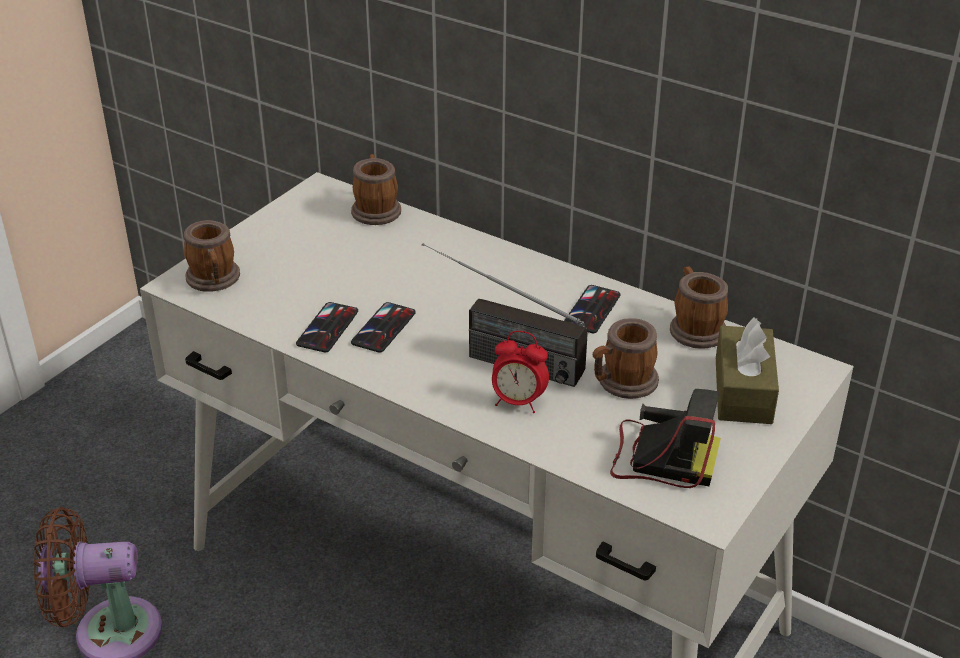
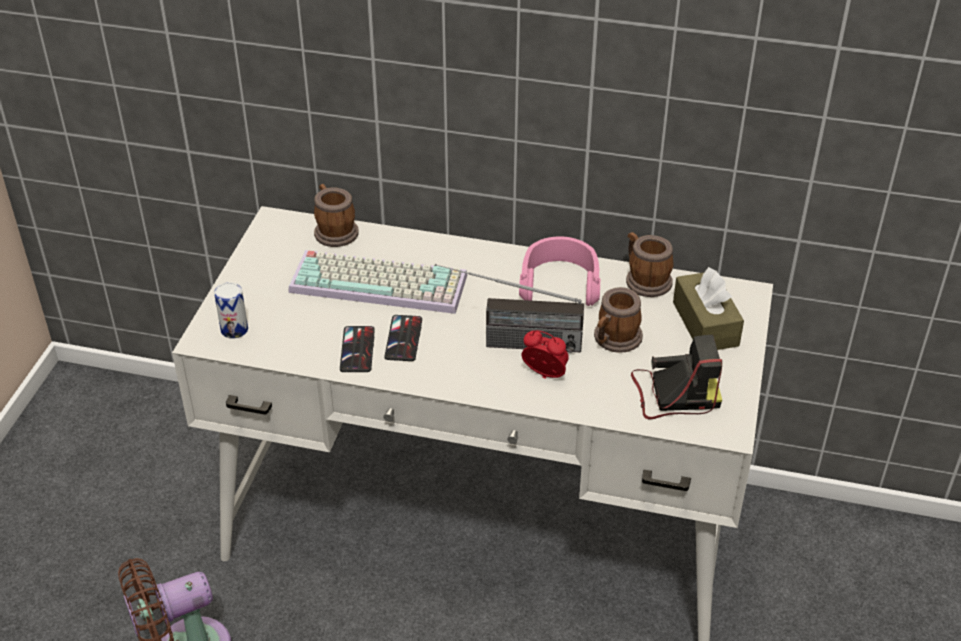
camera: 20 degrees left, 5 degrees up
(214, 280) = (234, 329): mug -> can
(394, 267) = (381, 282): none -> keyboard
(518, 402) = (545, 376): alarm clock -> alarm clock turned 150 degrees counterclockwise
(592, 310) = (560, 282): phone -> pink headphones

